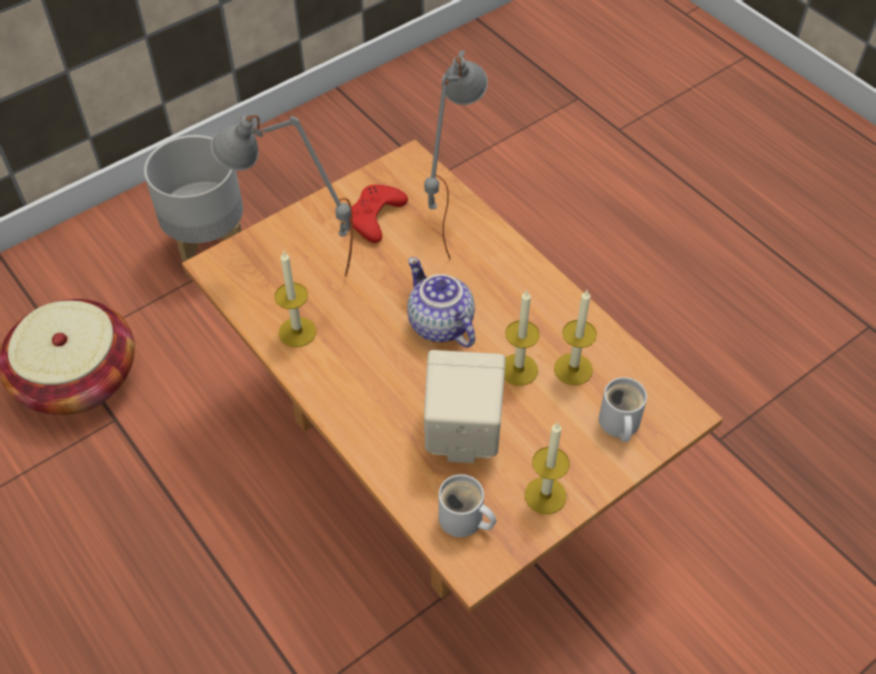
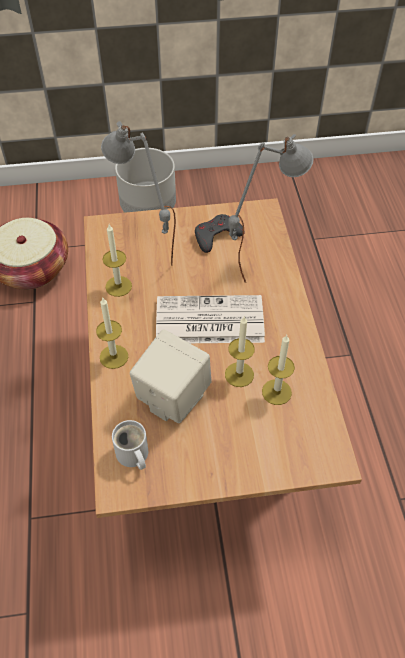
camera: 30 degrees right, 0 degrees up
(375, 216) = (216, 236): red game controller -> grey game controller
(438, 324) = (208, 321): teapot -> newspaper
(545, 495) = (197, 467): candle -> candle (114, 356)
(618, 424) = (281, 445): white mug -> none

